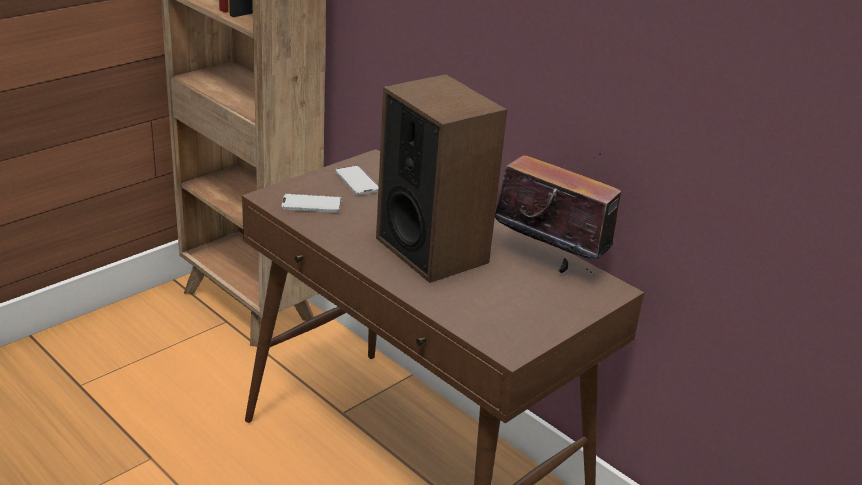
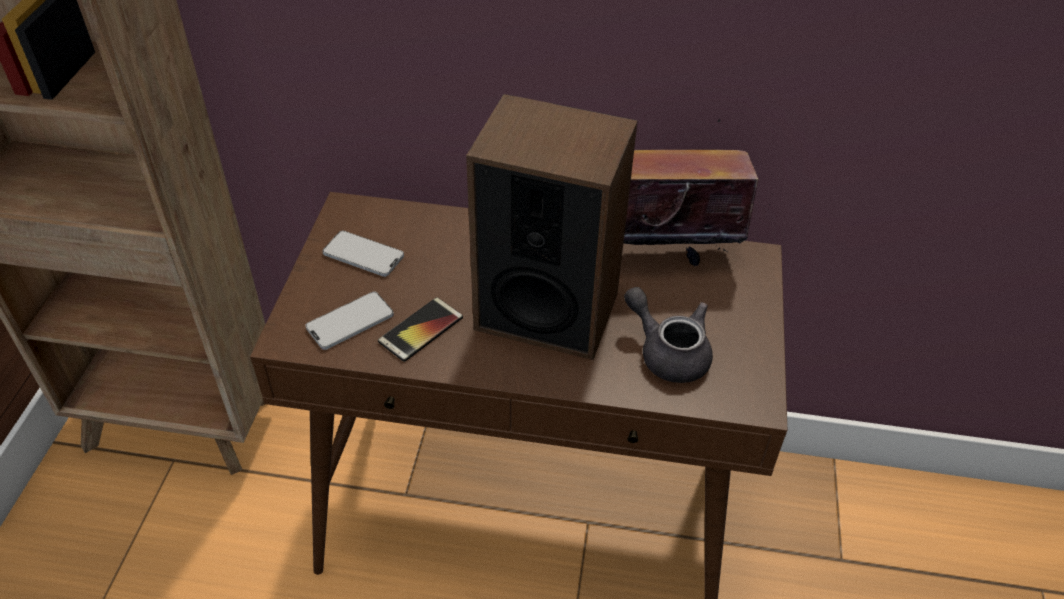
camera: 35 degrees left, 15 degrees up
(345, 225) = (421, 330): none -> phone
(483, 302) = (668, 352): none -> grey teapot

